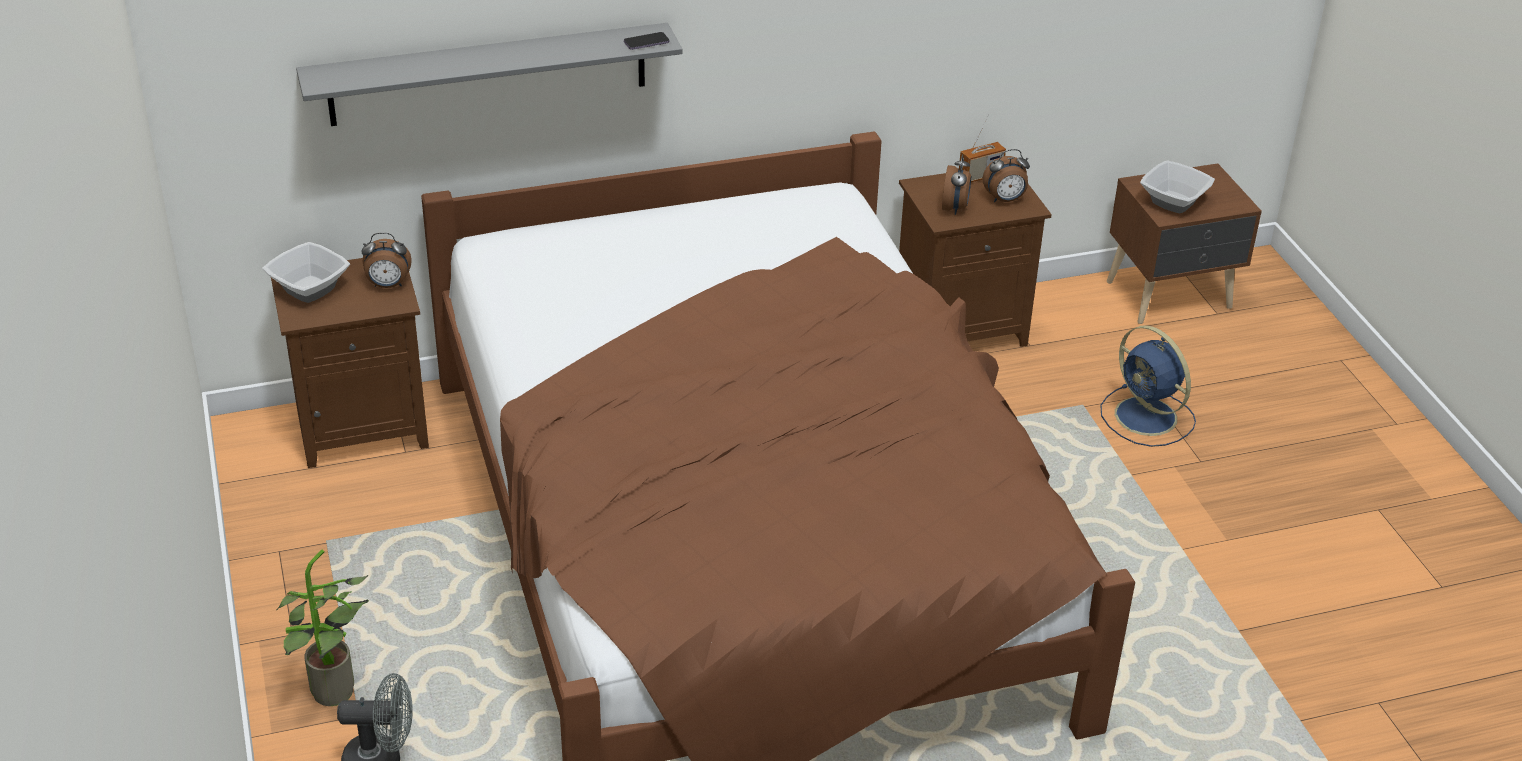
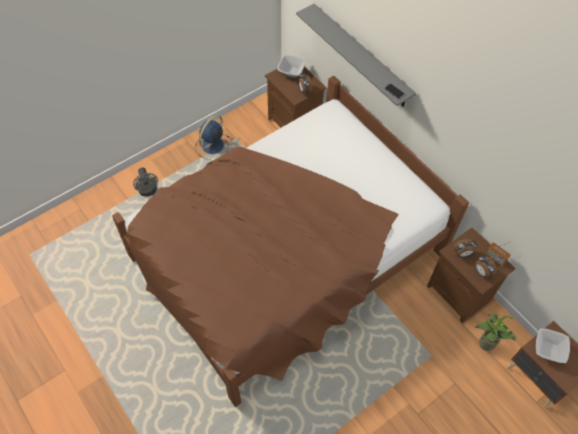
camera: 70 degrees right, 20 degrees up
(332, 696) = (170, 168): potted plant -> potted plant (484, 345)
(1148, 418) = (437, 385): blue fan -> blue fan (212, 146)

